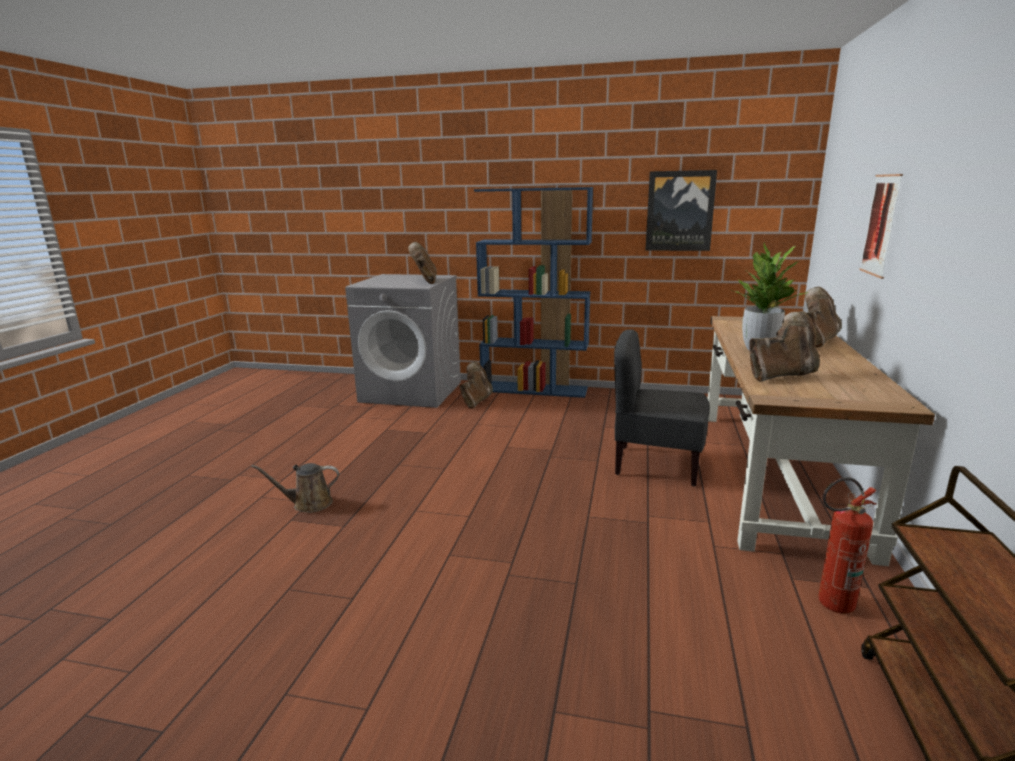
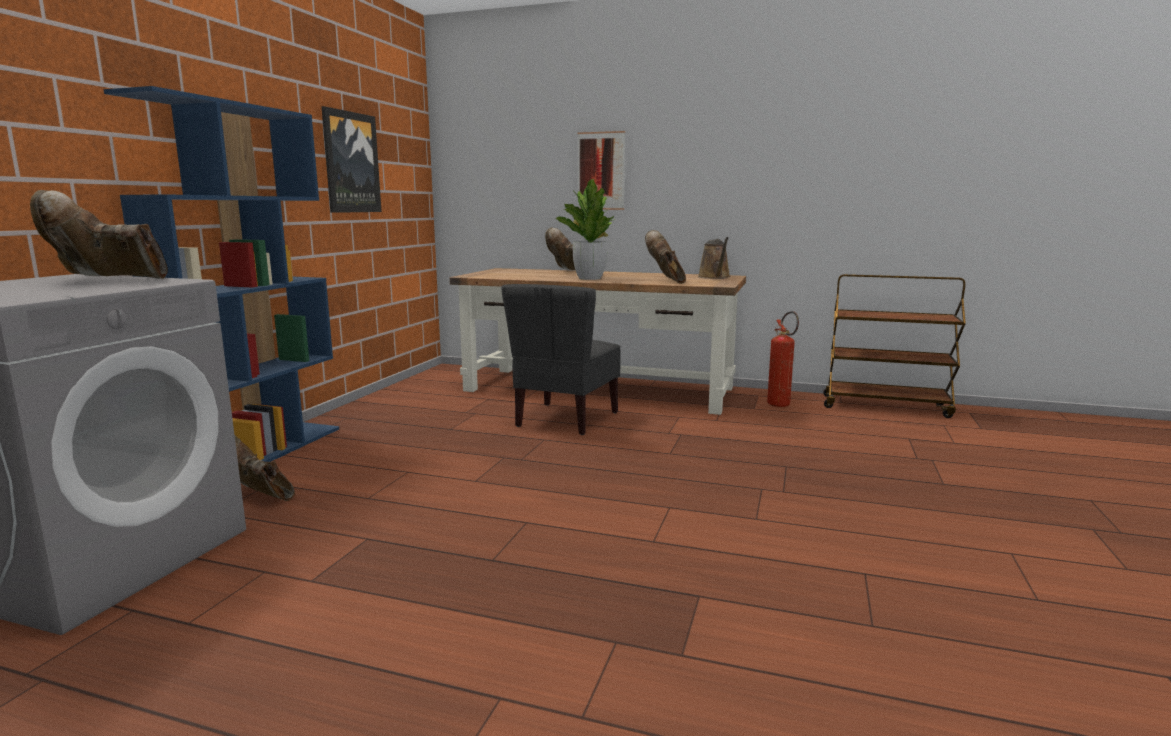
camera: 85 degrees left, 5 degrees down
(308, 504) = (624, 642): brown watering can -> brown watering can (715, 277)

